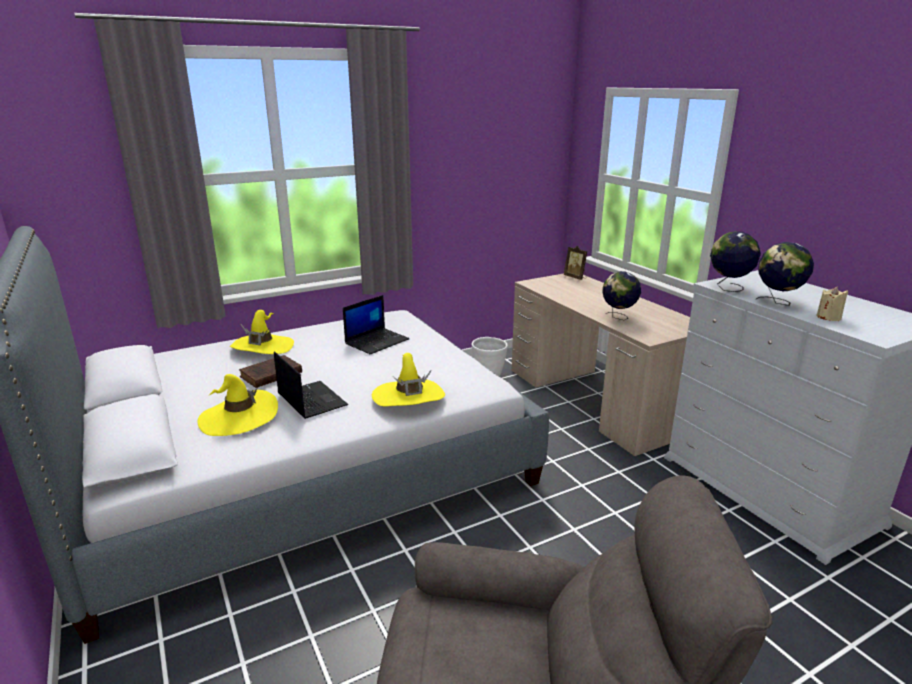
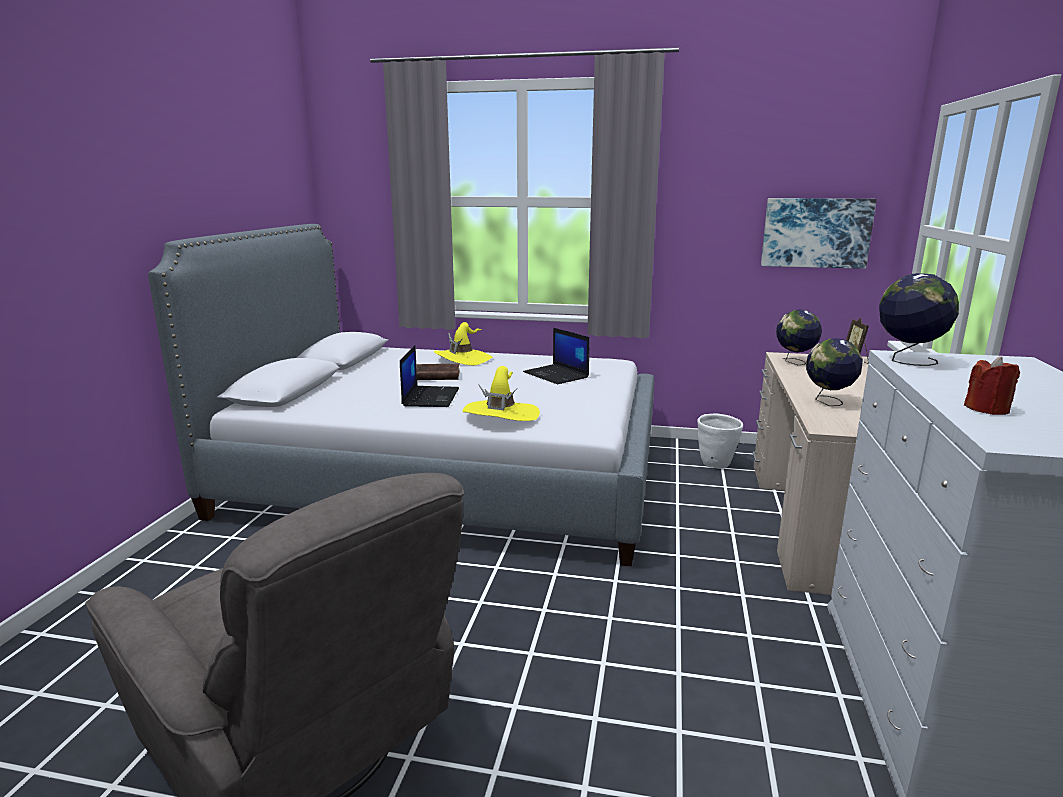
camera: 40 degrees right, 5 degrees down
(239, 417) = (368, 393): yellow hat -> none
(377, 341) = (557, 375): laptop -> laptop turned 60 degrees clockwise
(519, 181) = (816, 233): none -> picture
(777, 302) = (945, 383): globe -> globe (794, 362)
(828, 317) = (987, 409): beige candle -> red candle

